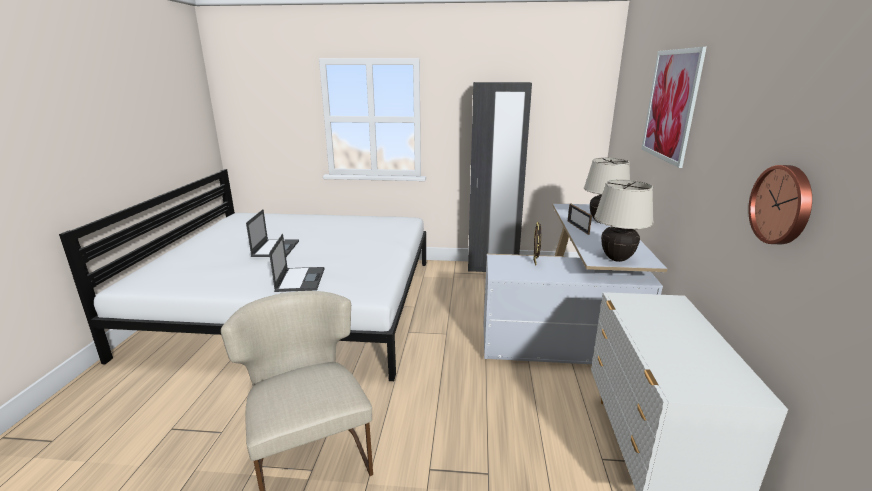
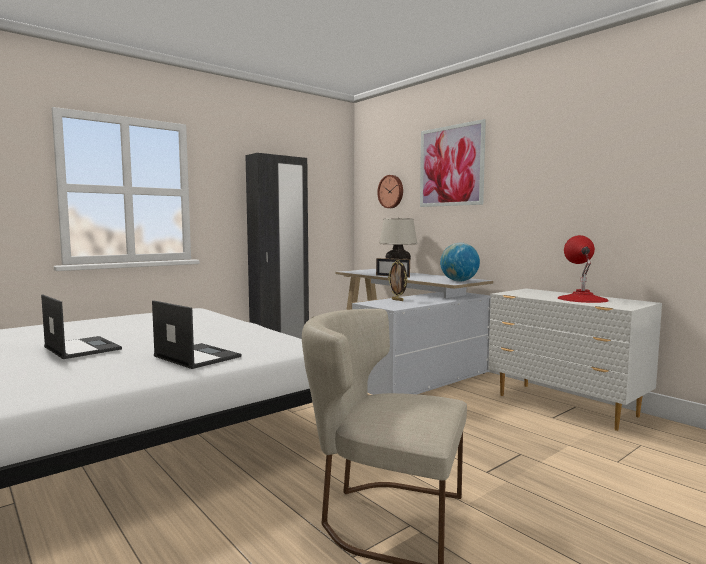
camera: 45 degrees left, 15 degrees down
(616, 259) = (459, 281): beige table lamp -> globe
(681, 347) = (582, 299): none -> red table lamp
(782, 205) = (603, 193): wall clock -> wall clock (391, 191)

